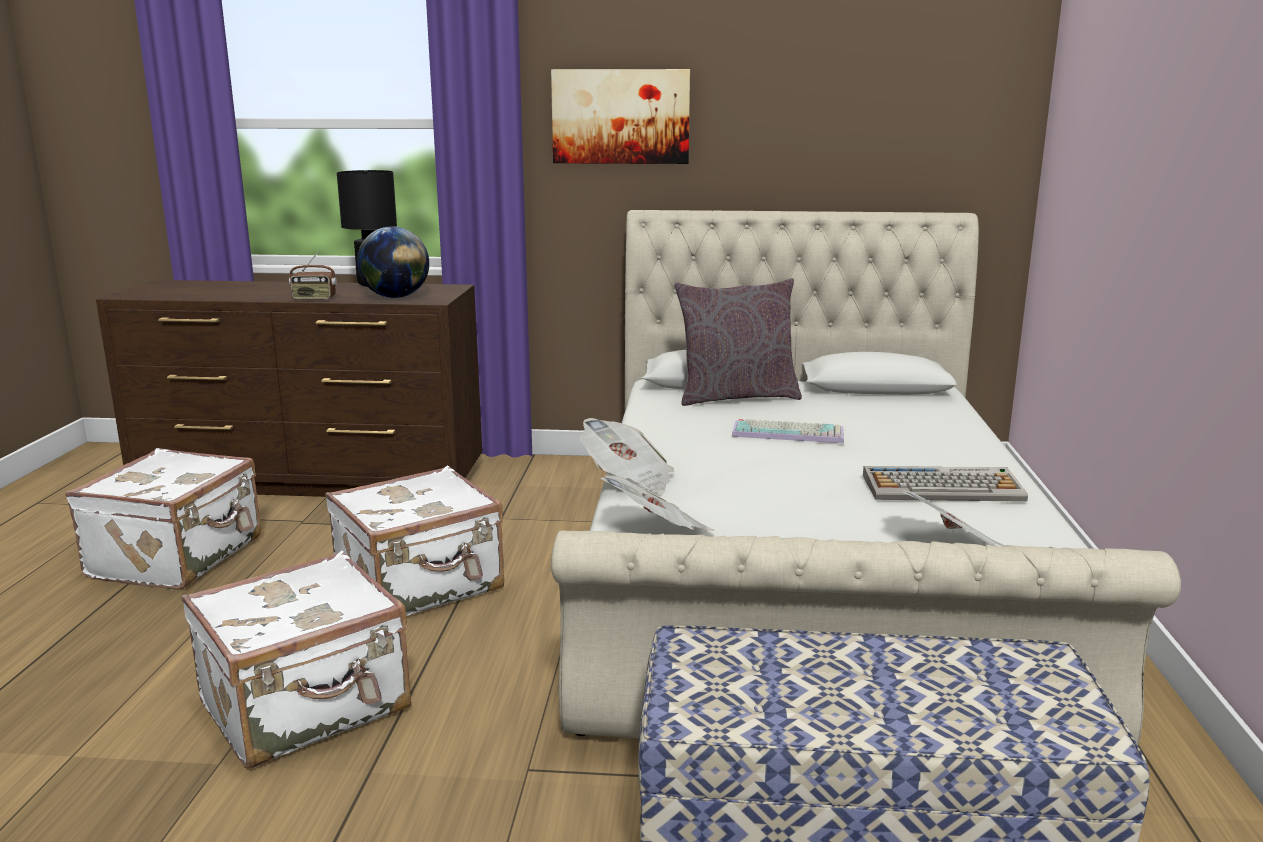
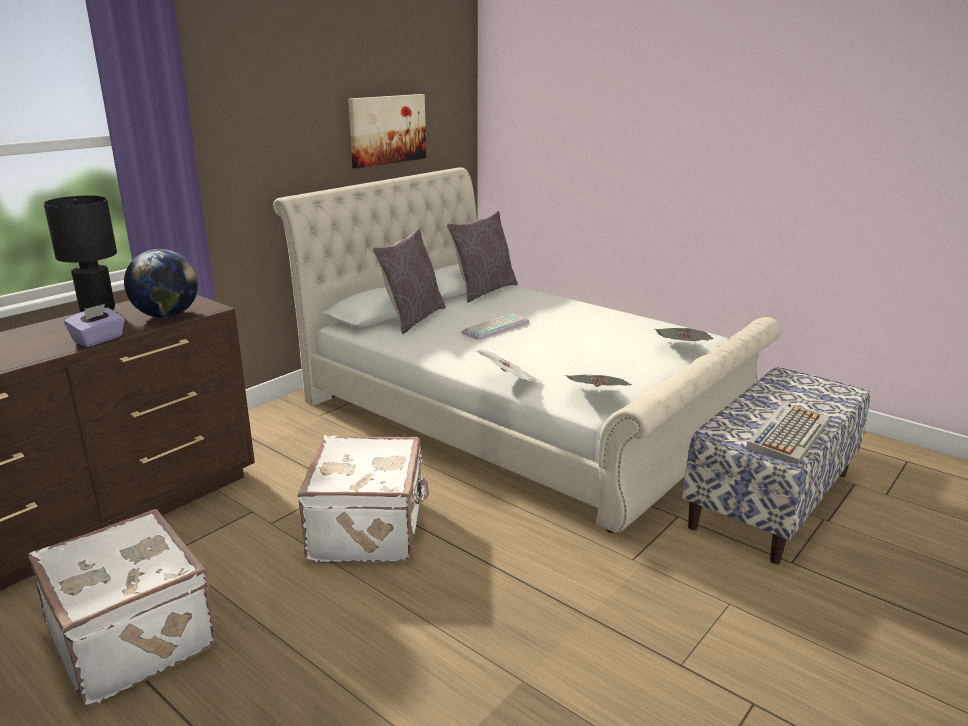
camera: 55 degrees left, 5 degrees up
(307, 707) = (487, 623): white suitcase -> none
(314, 299) = (99, 340): radio -> purple tissue box
(621, 116) = (254, 121): picture -> picture (387, 129)
(903, 399) = (483, 291): none -> grey pillow
(943, 487) = (614, 326): keyboard -> keyboard (788, 434)

